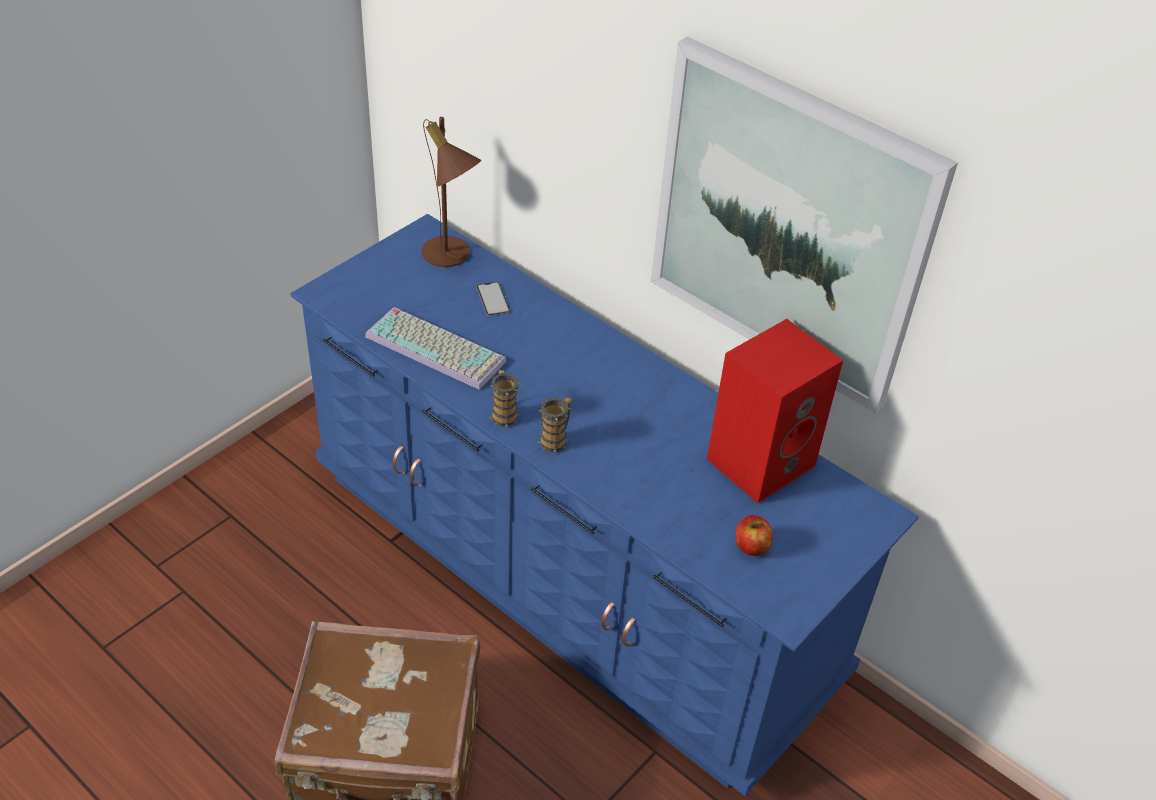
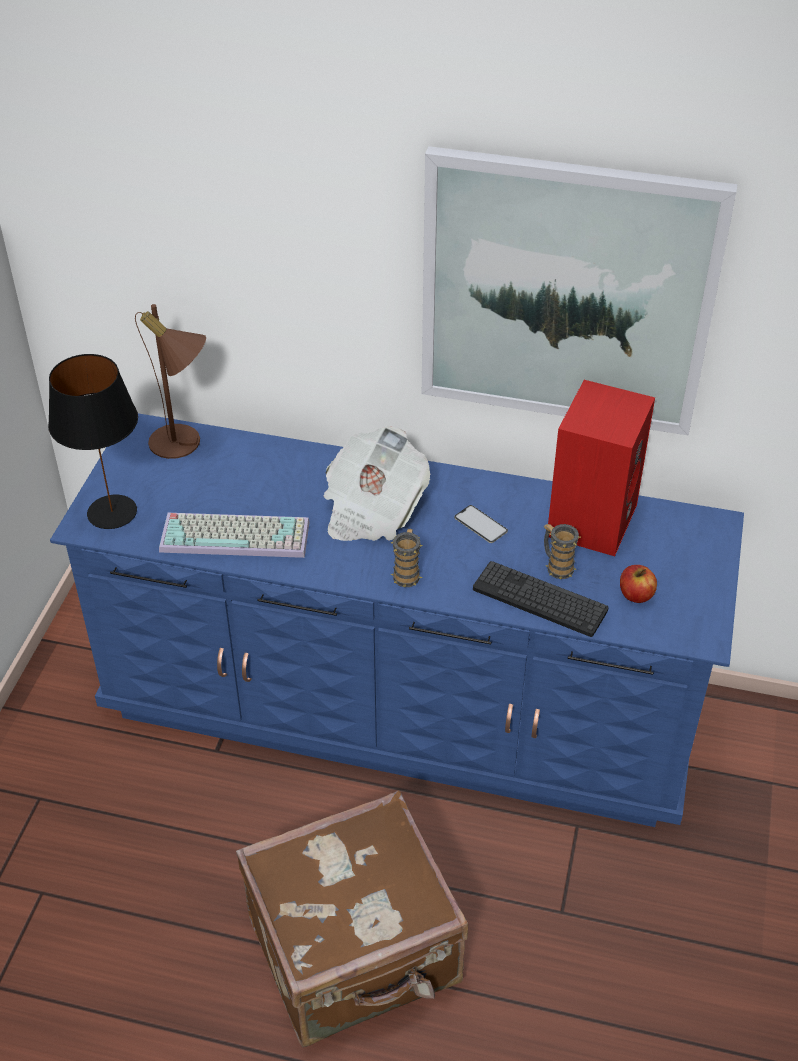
camera: 25 degrees left, 0 degrees up
(353, 290) = (112, 513): none -> black table lamp
(493, 299) = (253, 469): phone -> phone (480, 524)
(503, 414) = (343, 570): mug -> mug (556, 566)
(567, 372) = (372, 509): none -> newspaper
(657, 512) = (539, 599): none -> keyboard

